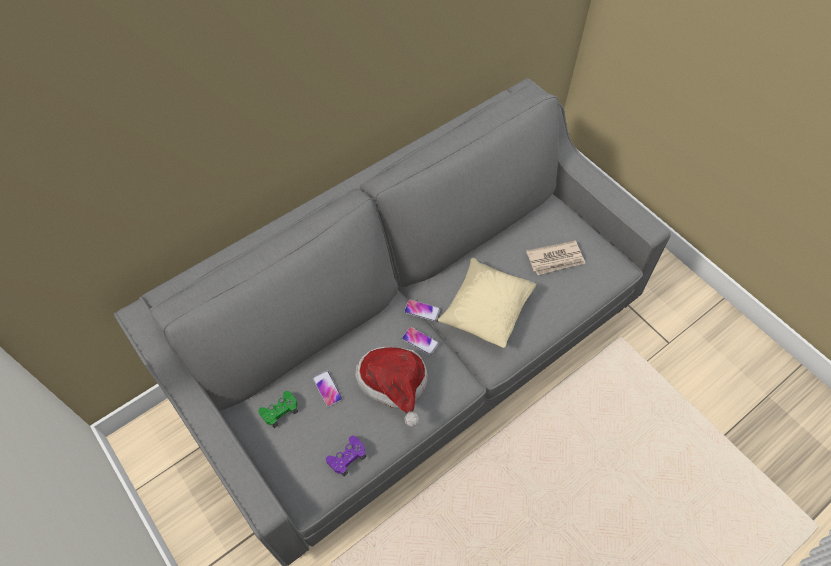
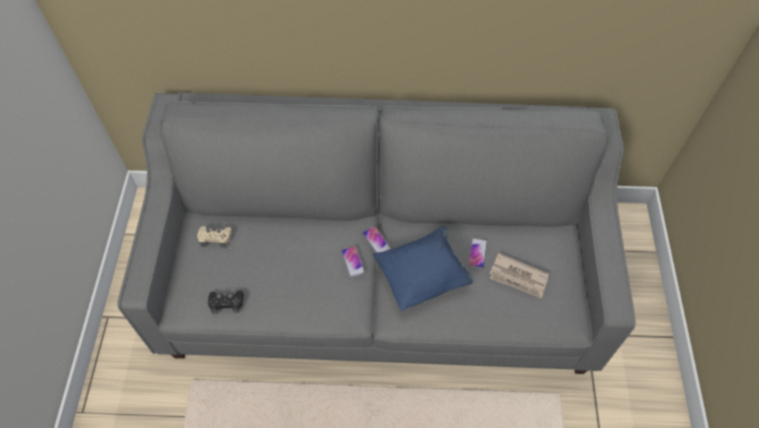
camera: 40 degrees right, 0 degrees up
(280, 410) = (215, 238): green game controller -> beige game controller
(327, 388) = (258, 246): phone -> phone (477, 253)
(347, 457) = (226, 303): purple game controller -> black game controller
(395, 385) = (304, 279): hat -> none
(486, 311) = (422, 277): beige pillow -> blue pillow

